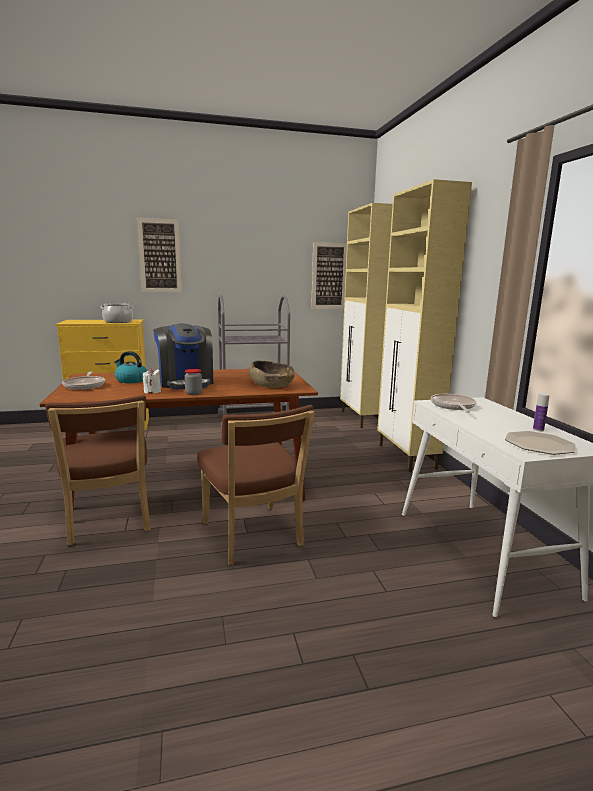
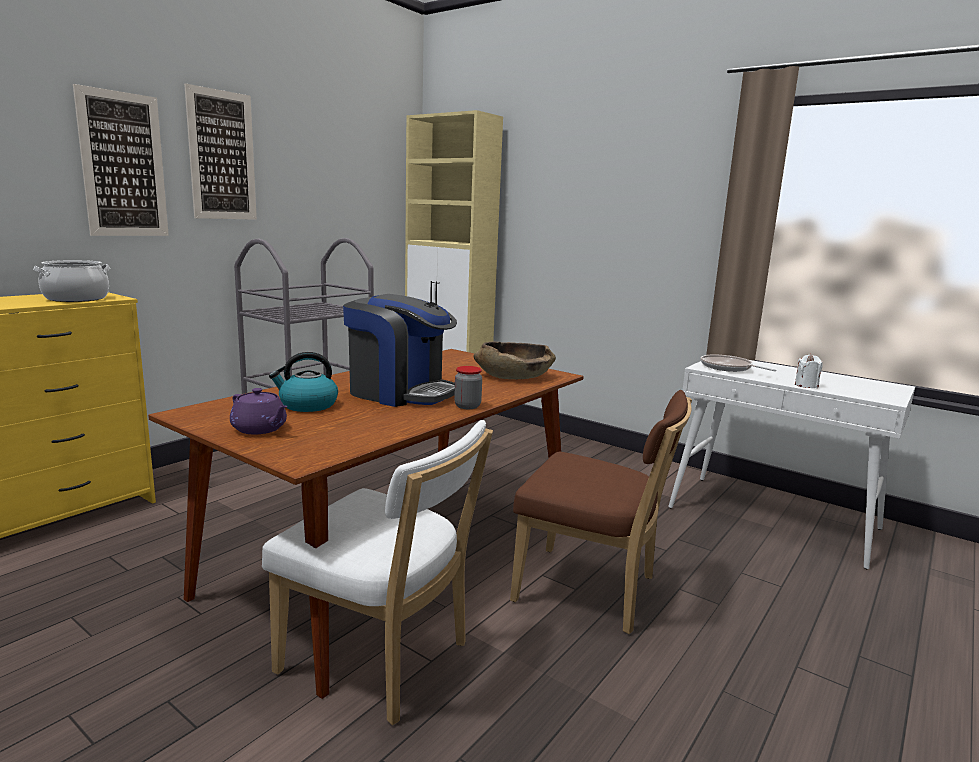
camera: 40 degrees left, 0 degrees up
(85, 385) = (260, 429): frying pan -> purple teapot
(108, 521) = (381, 661): brown chair -> white chair
(152, 392) = (405, 416): white candle -> white candle (806, 385)
(329, 276) = (378, 209): picture -> picture (222, 156)
(407, 457) = (568, 444): beige cabinet -> none
(538, 429) = (833, 377): bottle -> none
(539, 444) = (870, 390): plate -> none

